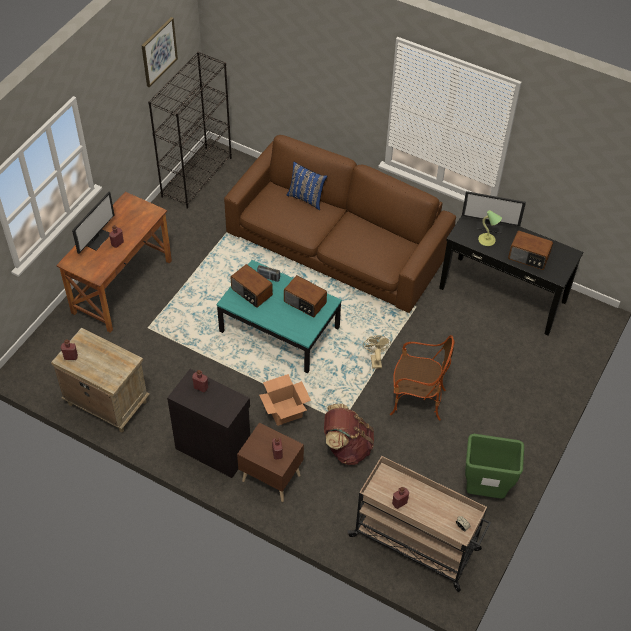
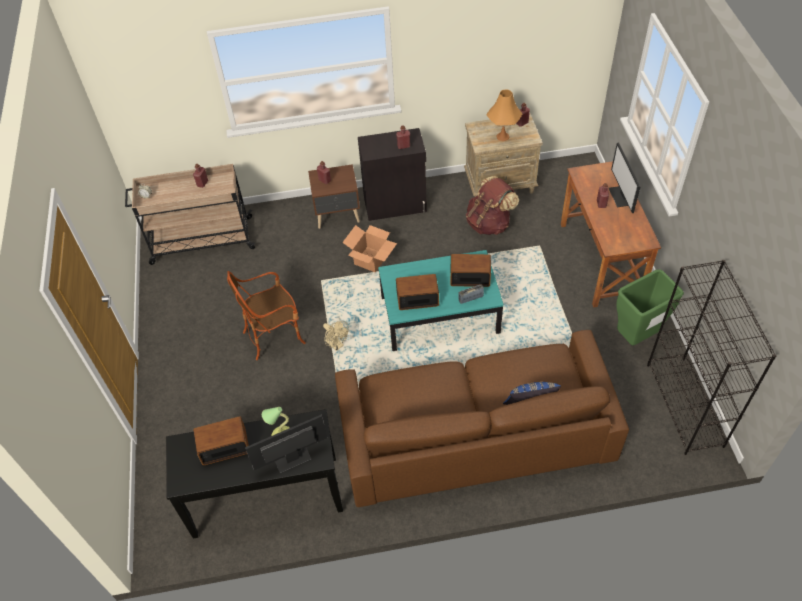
camera: 145 degrees right, 0 degrees up
(102, 355) = (502, 136): none -> orange table lamp
(158, 51) = (763, 258): picture -> none
(346, 447) = (301, 266): brown backpack -> brown backpack (489, 223)
(485, 491) = (170, 304): green trash can -> green trash can (636, 337)

